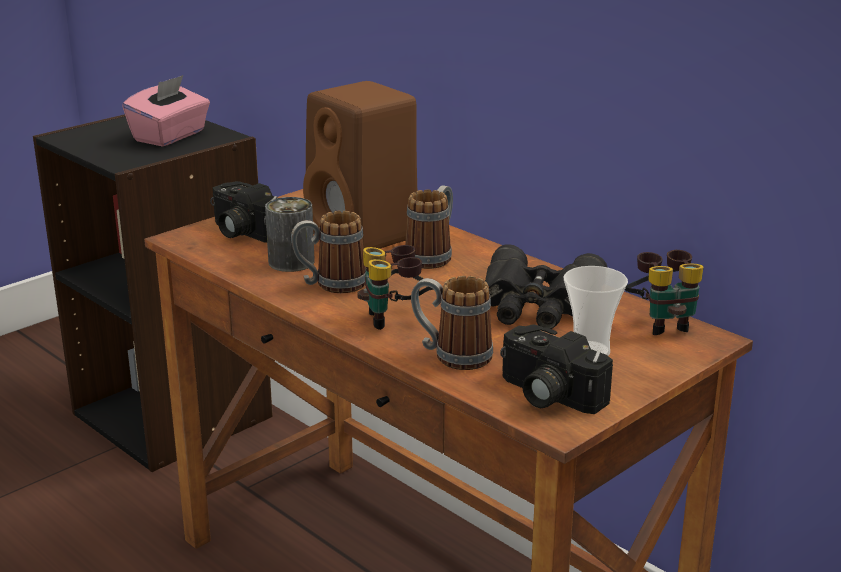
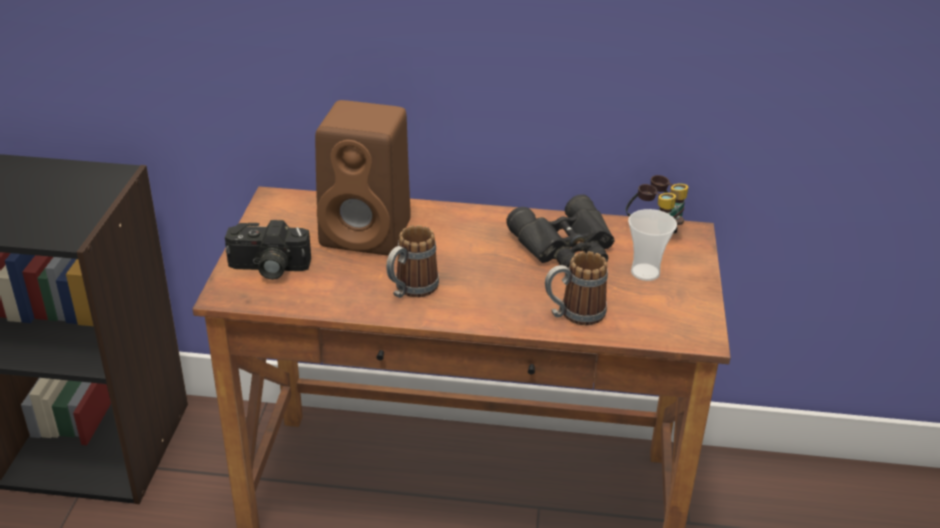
camera: 40 degrees left, 10 degrees up
(170, 136) = (62, 190): pink tissue box -> none
(291, 262) = (351, 281): can -> none
(397, 319) = (499, 301): binoculars -> none
(433, 256) = (442, 233): mug -> none
(546, 395) = (666, 319): camera -> none

